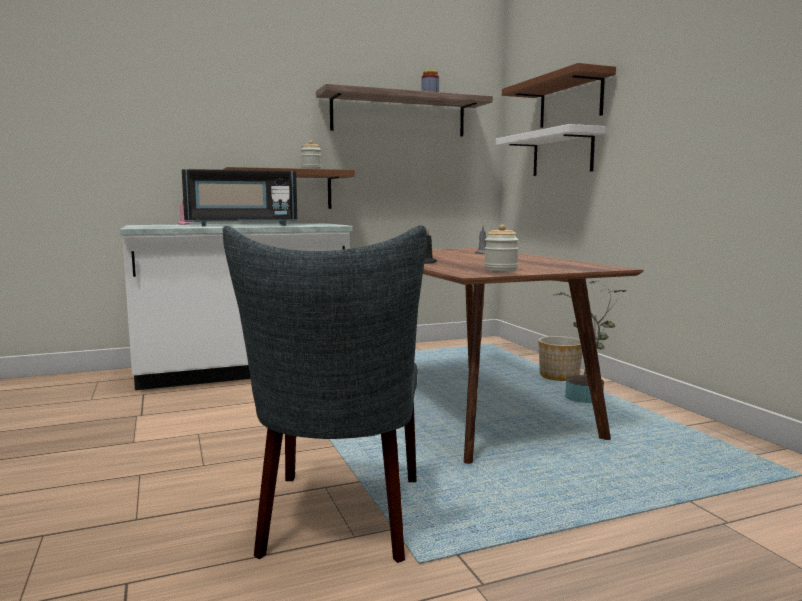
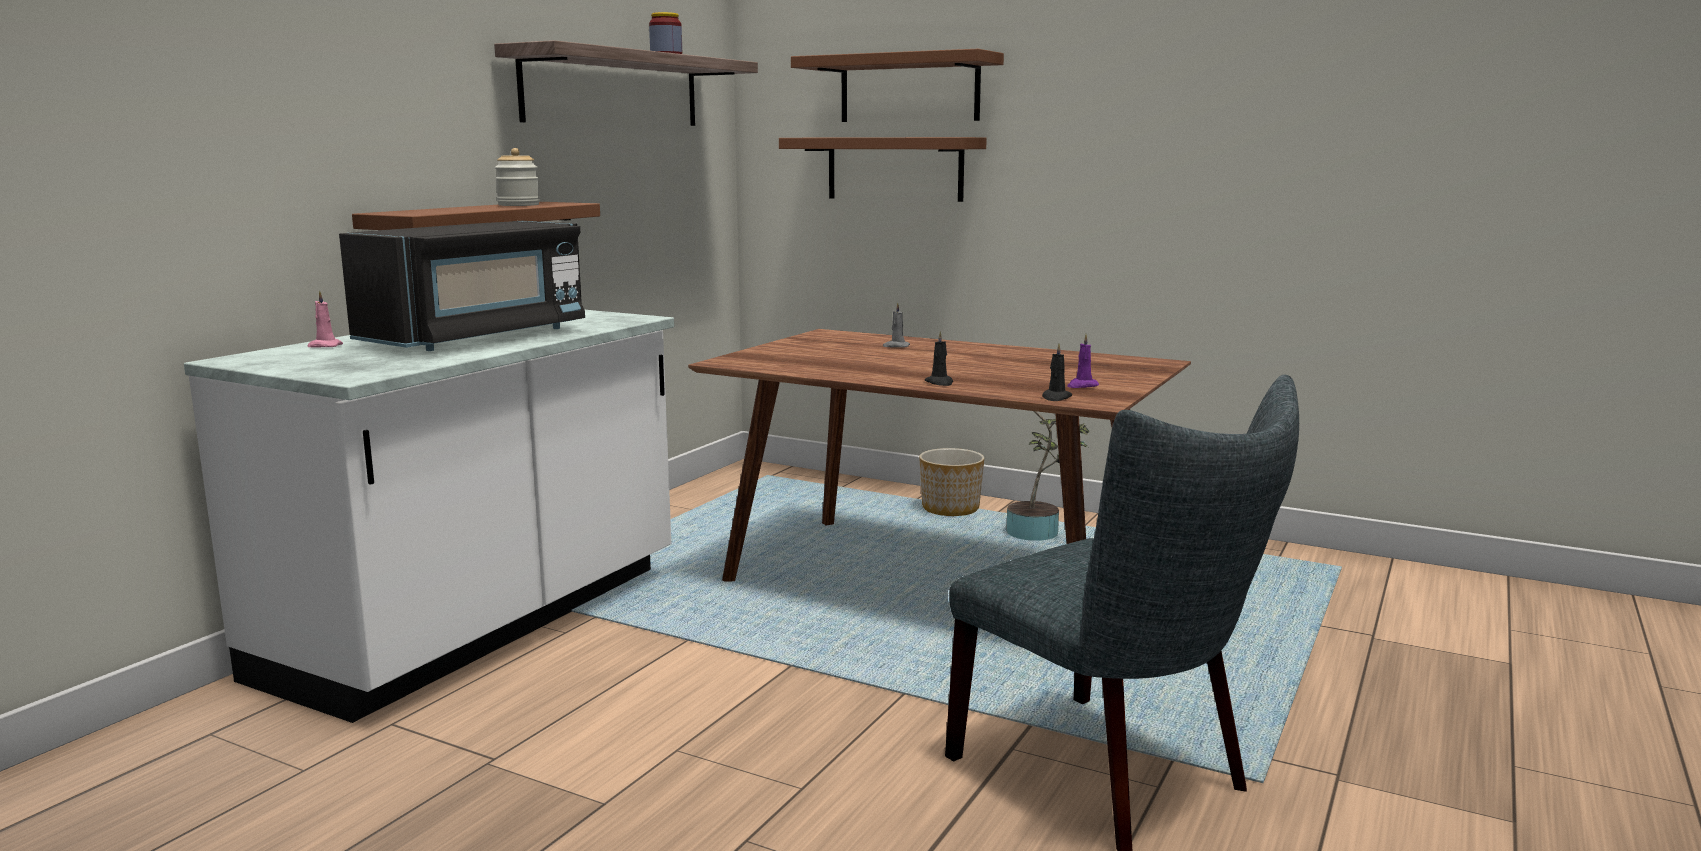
camera: 40 degrees left, 5 degrees up
(457, 271) = (1056, 398): none -> black candle
(500, 269) = (1082, 386): jar -> purple candle
(562, 153) = (894, 169): white shelf -> brown shelf

